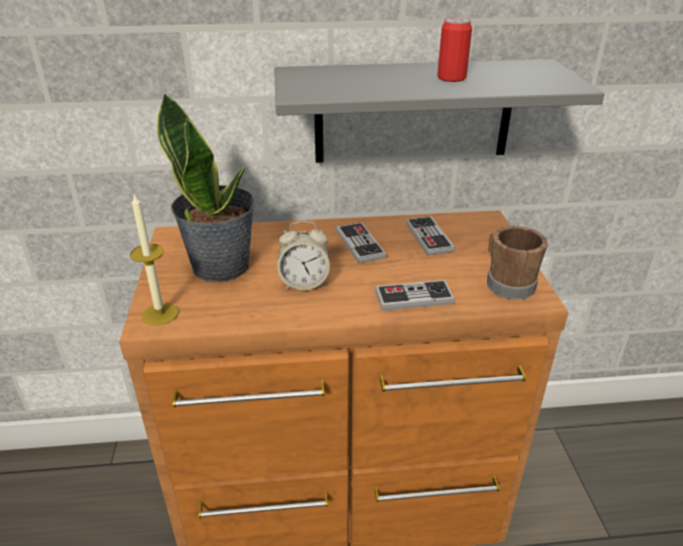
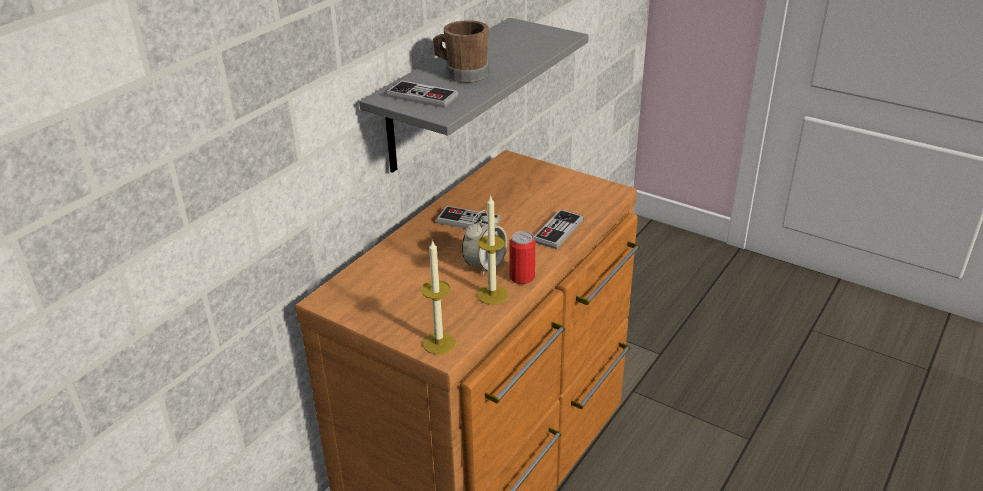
camera: 50 degrees left, 0 degrees up
(222, 265) = (410, 291): potted plant -> none
(262, 308) = (492, 294): none -> candle
(429, 237) = (499, 191): game controller -> game controller (422, 96)
(451, 78) = (494, 58): can -> can (522, 277)
(506, 283) = (586, 192): brown mug -> brown mug (462, 74)

